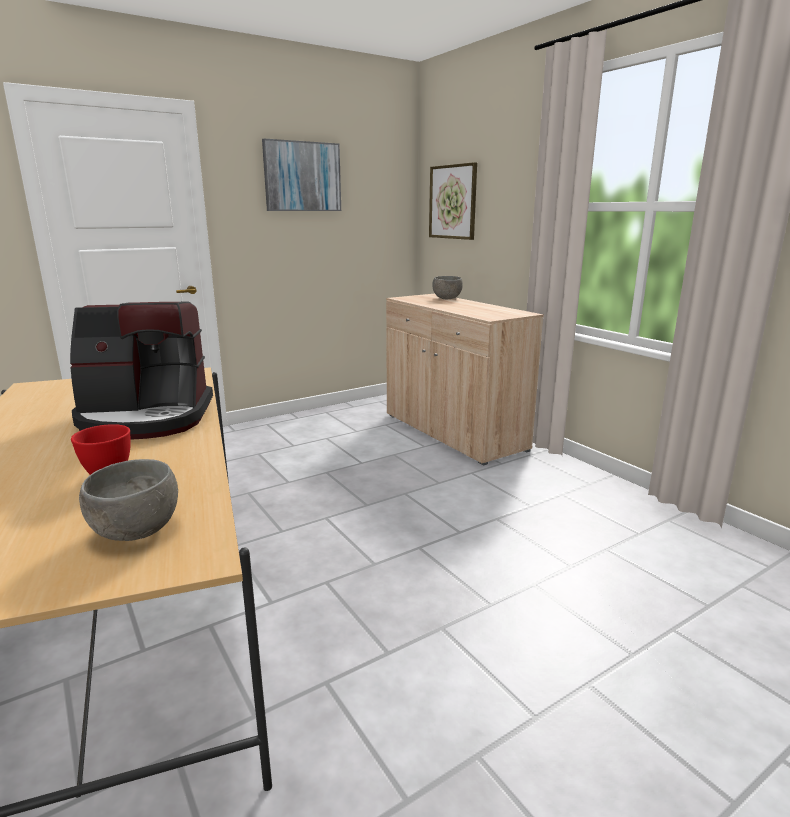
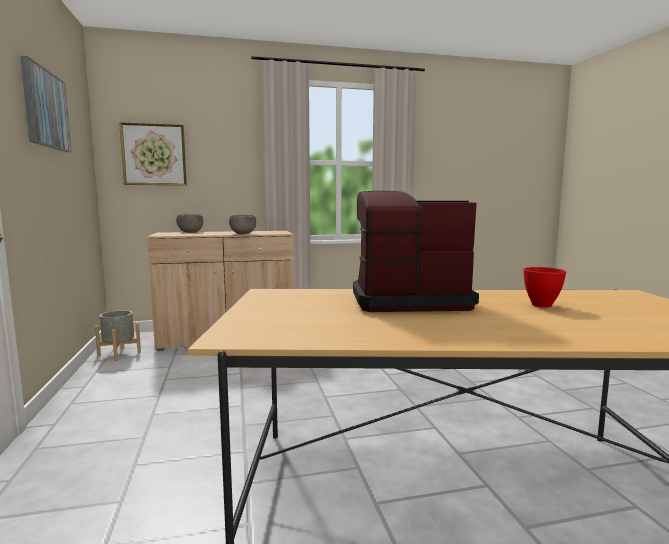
camera: 70 degrees left, 10 degrees down
(135, 531) = (613, 300): grey bowl -> grey bowl (242, 234)
(146, 418) = (407, 301): coffee machine -> coffee machine turned 105 degrees counterclockwise
(369, 407) = (119, 354): none -> grey planter

